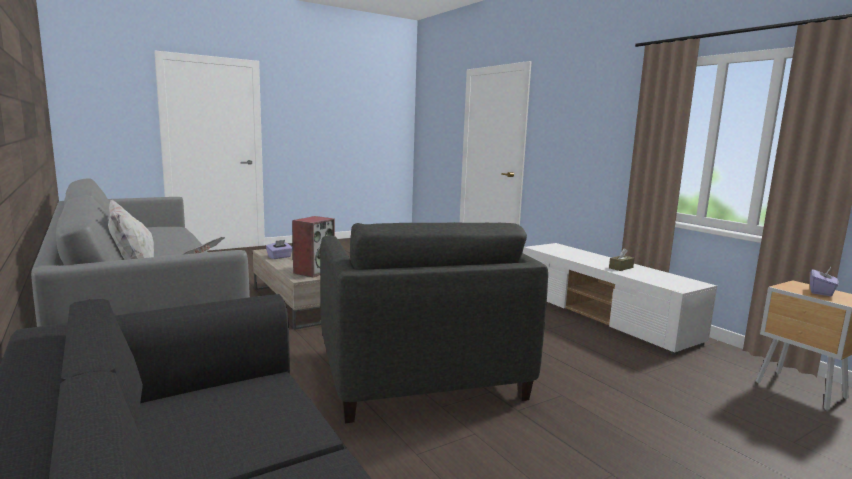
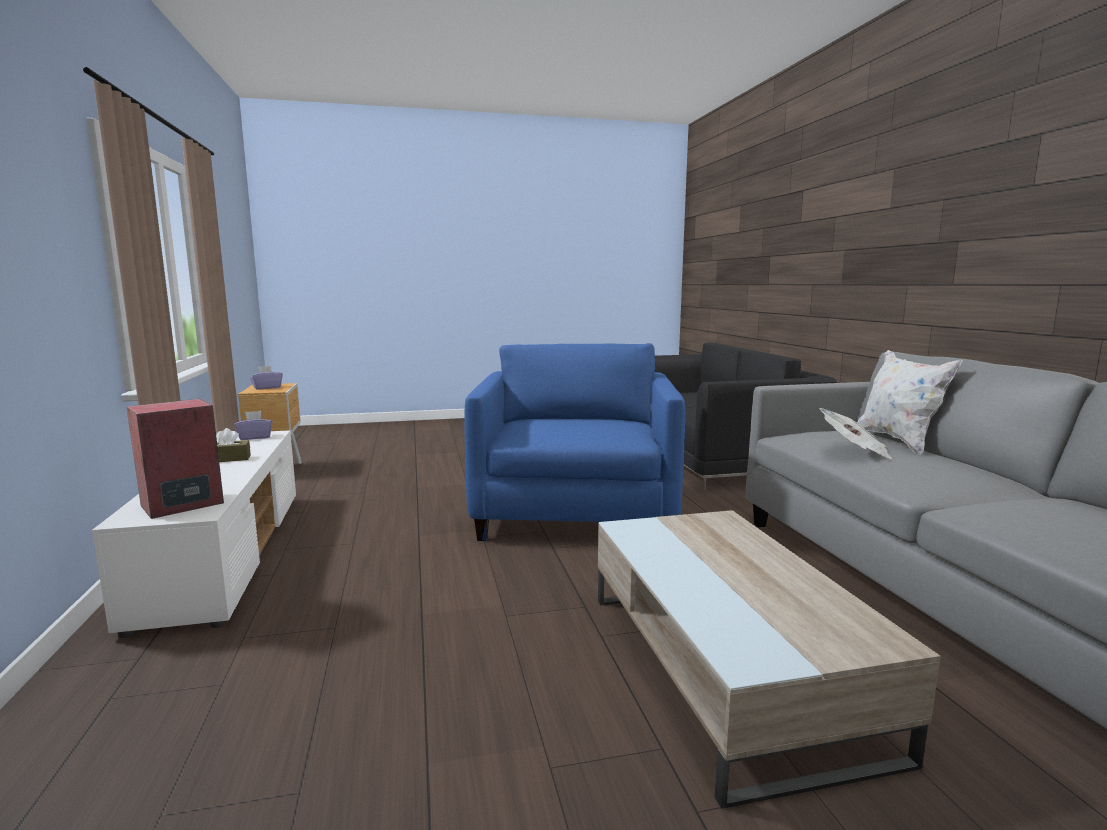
camera: 160 degrees left, 0 degrees up
(279, 257) = (812, 595): purple tissue box -> purple tissue box (255, 437)
(314, 271) = (705, 533): speaker -> speaker (181, 505)
(419, 373) = (575, 513): grey armchair -> blue armchair

